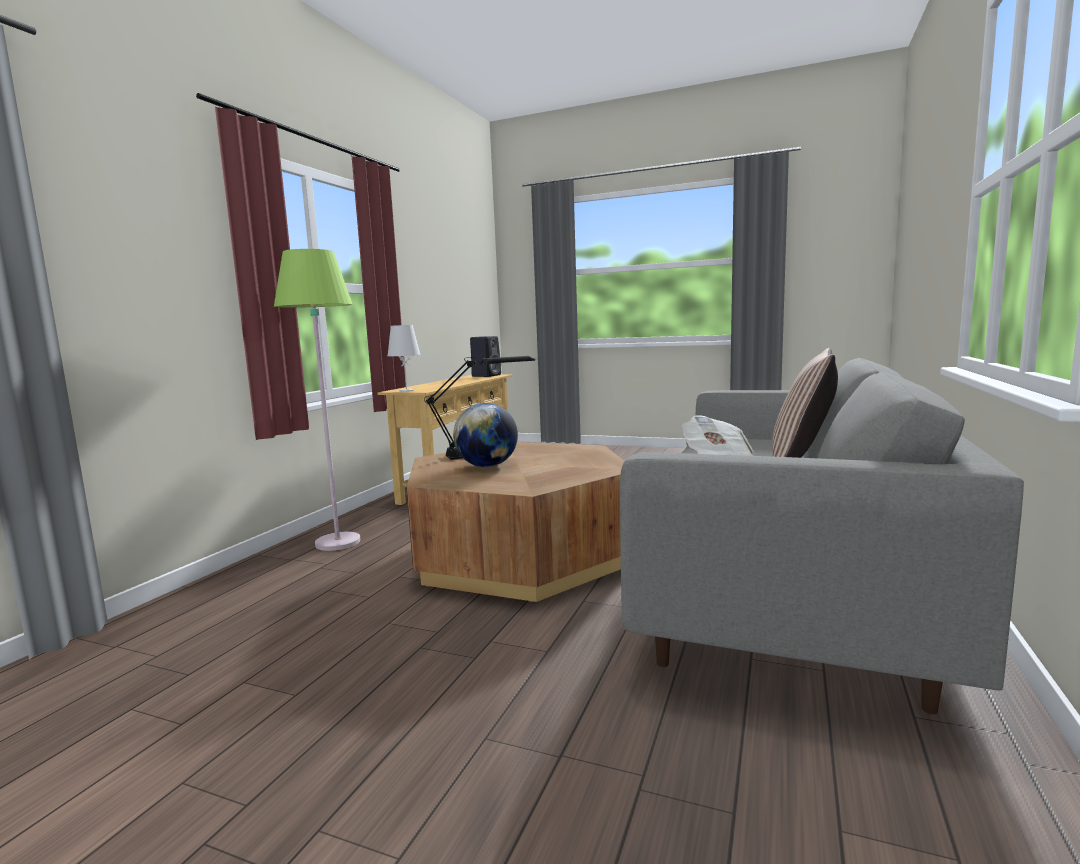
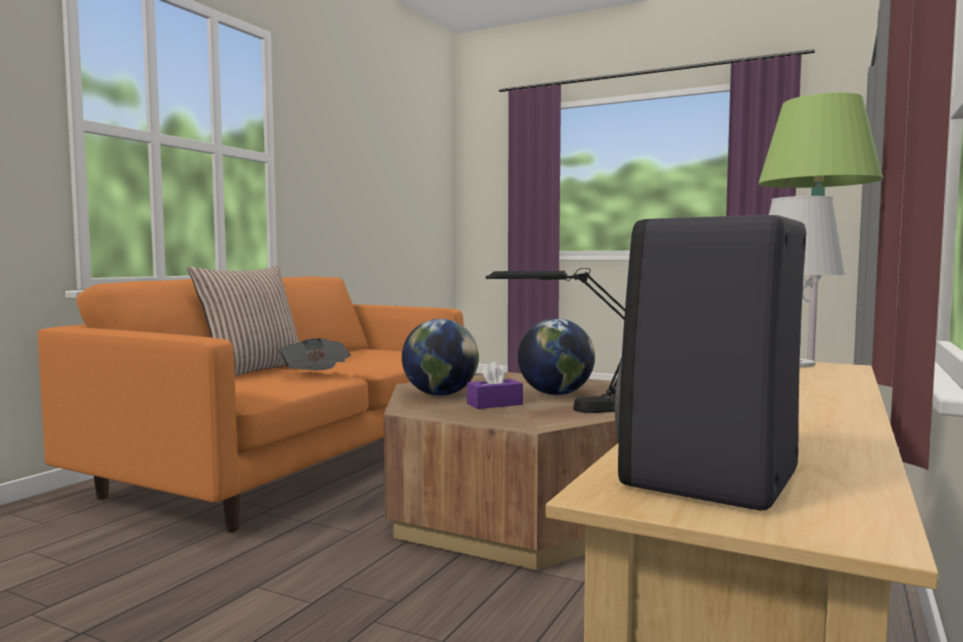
camera: 175 degrees left, 5 degrees down
(535, 455) = (494, 404): none -> purple tissue box
(581, 460) = (440, 395): none -> globe
(788, 588) = (291, 465): grey sofa -> orange sofa

